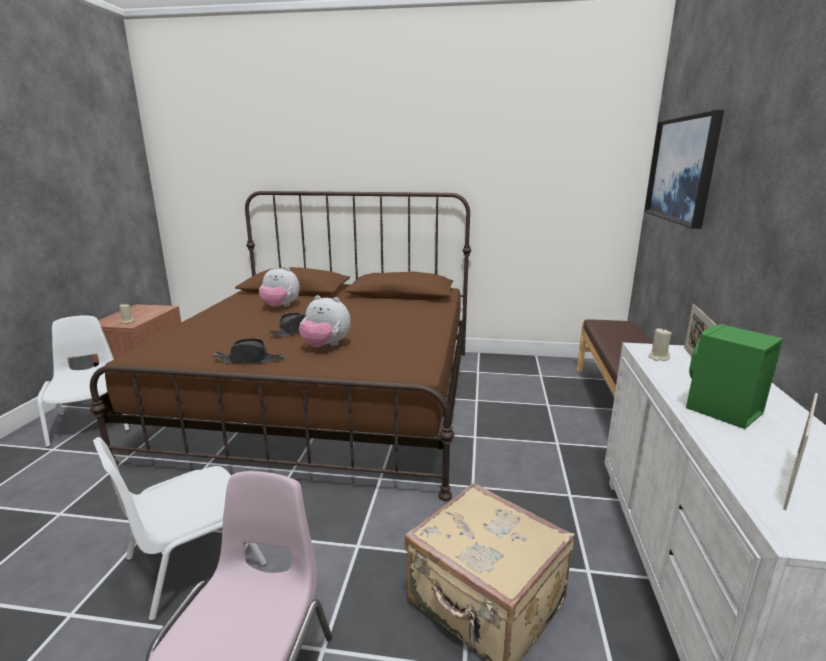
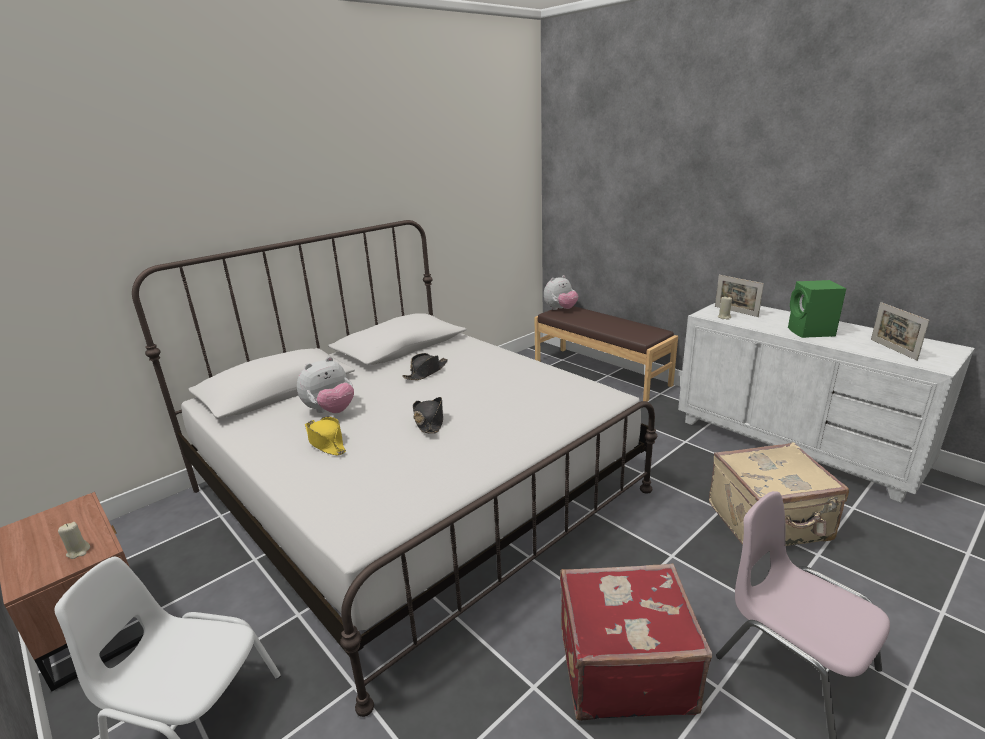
camera: 50 degrees left, 5 degrees up
(193, 561) = (623, 666): white chair -> red suitcase
(240, 317) = (326, 442): none -> yellow hat
(249, 360) = (483, 464): black hat -> black hat (426, 372)
(325, 346) = (499, 417): plush toy -> plush toy (560, 309)
(326, 398) = (414, 491): brown bed -> white bed
(682, 169) = (607, 173): picture -> none

